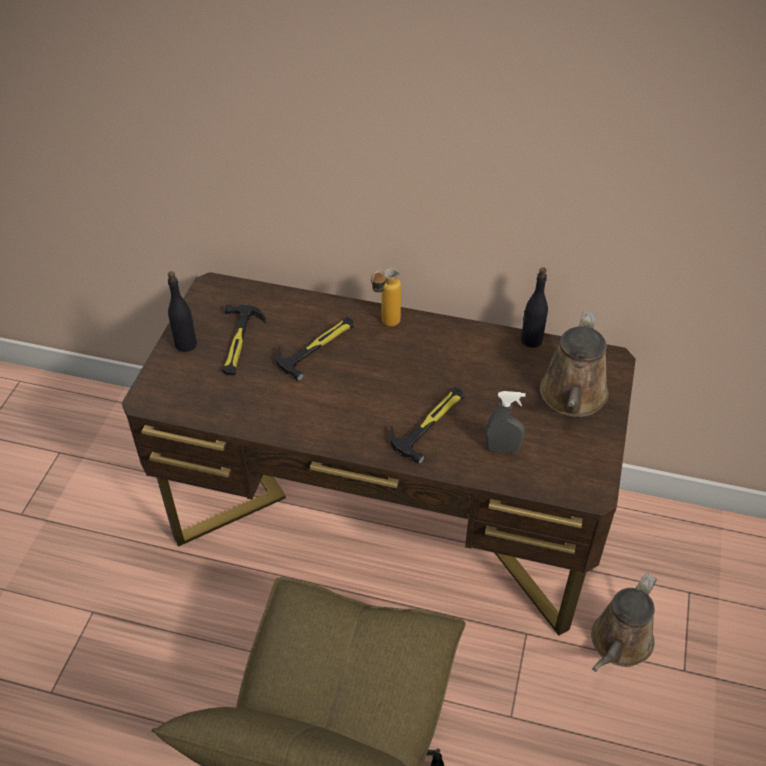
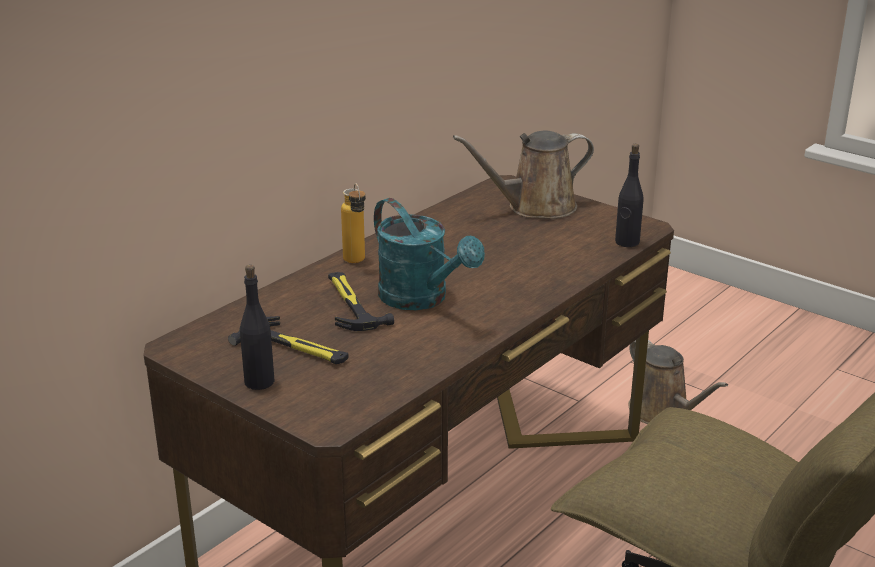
camera: 65 degrees left, 20 degrees down
(348, 383) = (422, 299): none -> turquoise watering can
(430, 423) = (513, 272): hammer -> none
(502, 448) = (571, 249): grey spray bottle -> none
(531, 340) = (449, 206): black bottle -> black bottle (627, 242)
(572, 397) = (535, 207): brown watering can -> brown watering can turned 120 degrees clockwise

